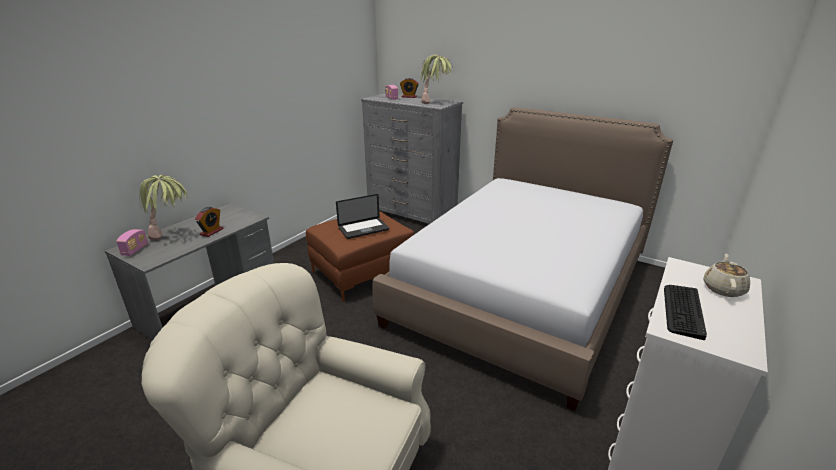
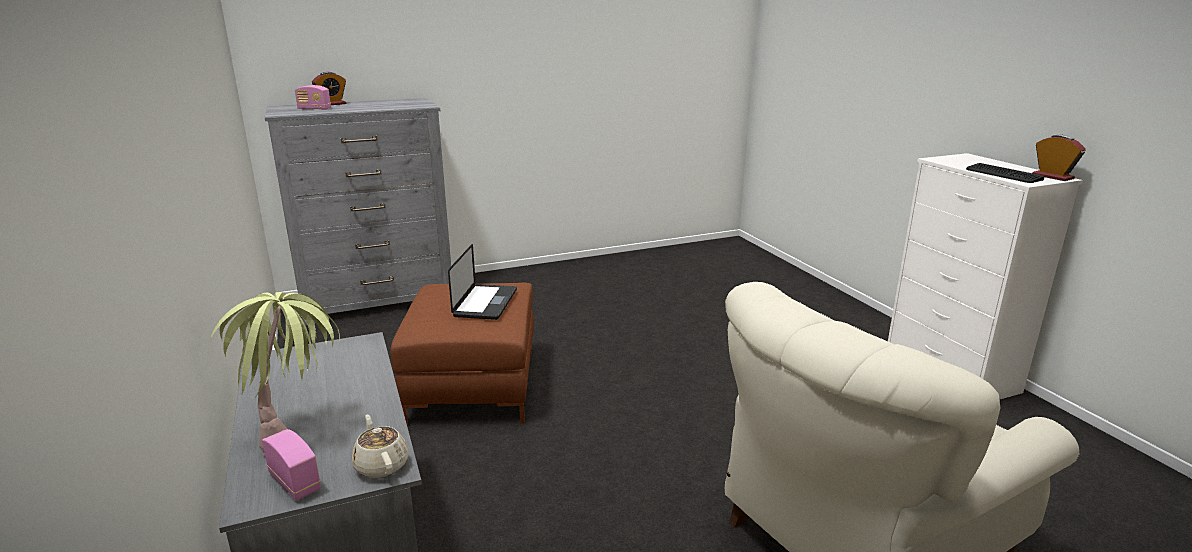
camera: 55 degrees left, 5 degrees down
(212, 232) = (354, 388): alarm clock -> alarm clock (1052, 177)
(435, 103) = (403, 103): potted plant -> none
(522, 291) = (654, 308): bed -> none
(723, 289) = (976, 161): beige teapot -> beige teapot (381, 465)

